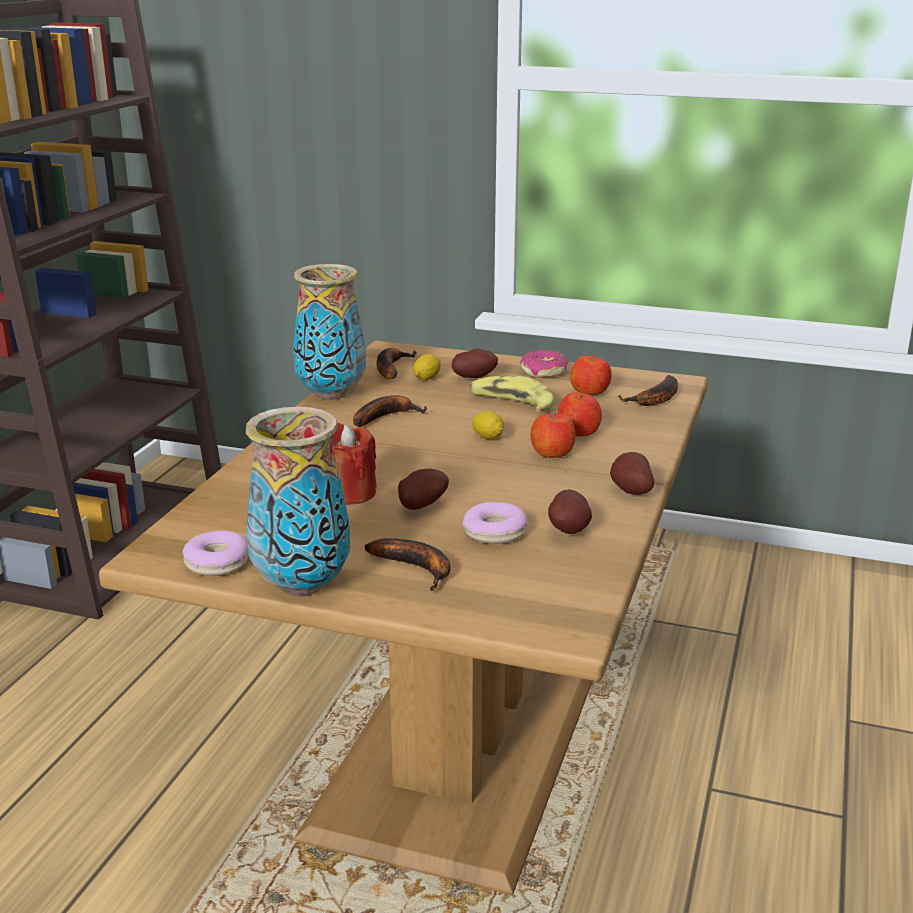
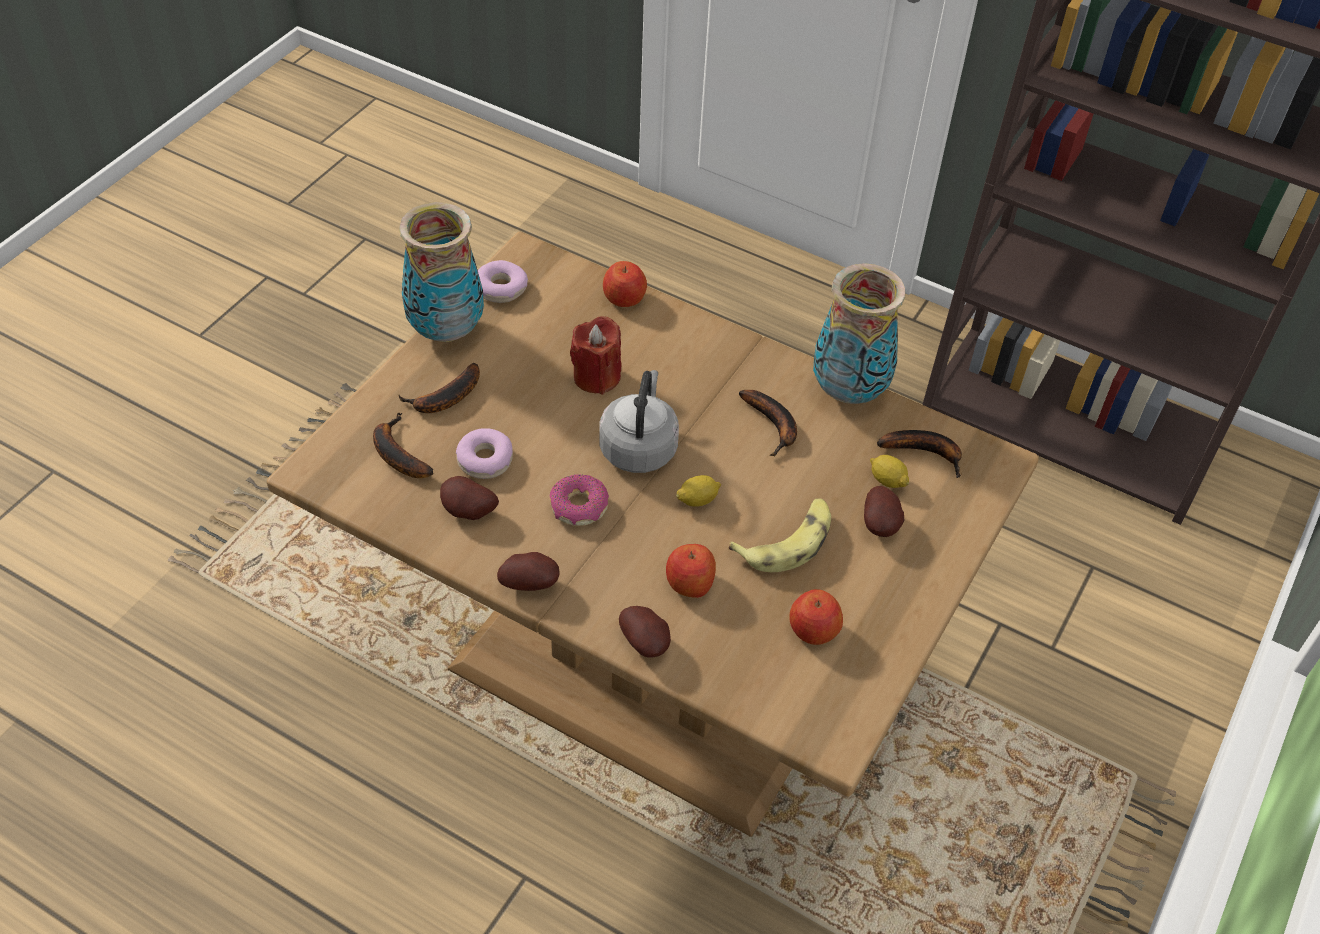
camera: 100 degrees right, 25 degrees up
(420, 506) = (554, 419): potato -> potato (646, 643)
(438, 465) = (639, 447): none -> grey kettle
(544, 372) = (892, 601): donut -> donut (578, 507)
(552, 453) = (641, 544): apple -> apple (624, 298)
(656, 399) = (772, 692): banana -> banana (396, 453)

